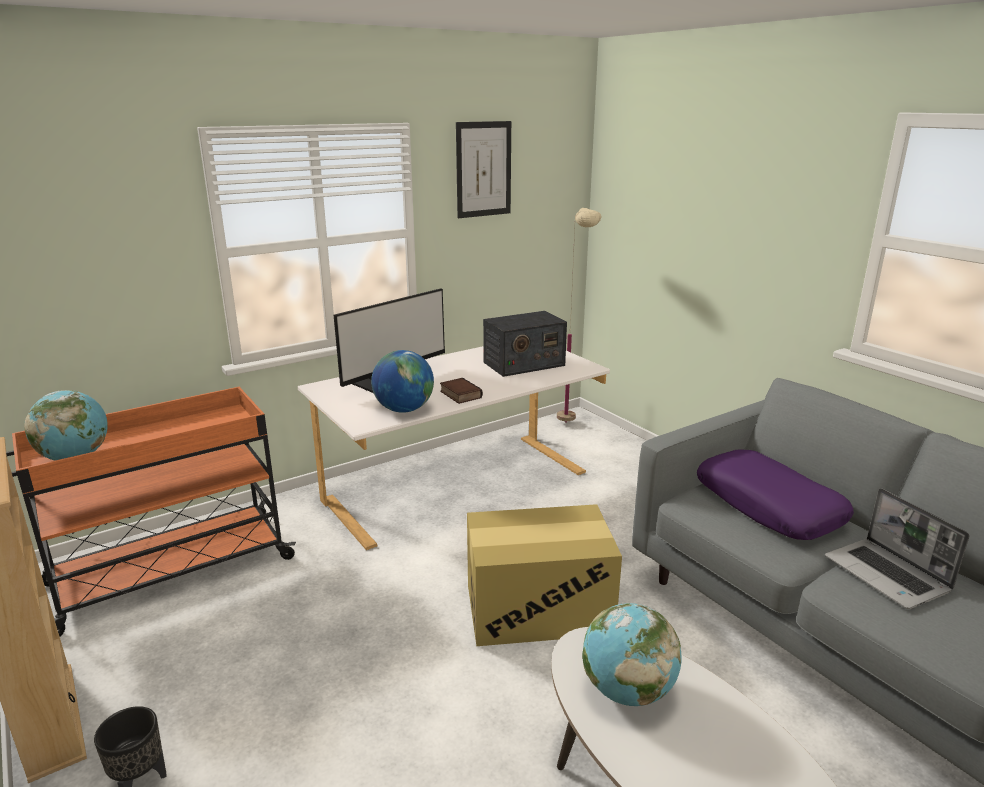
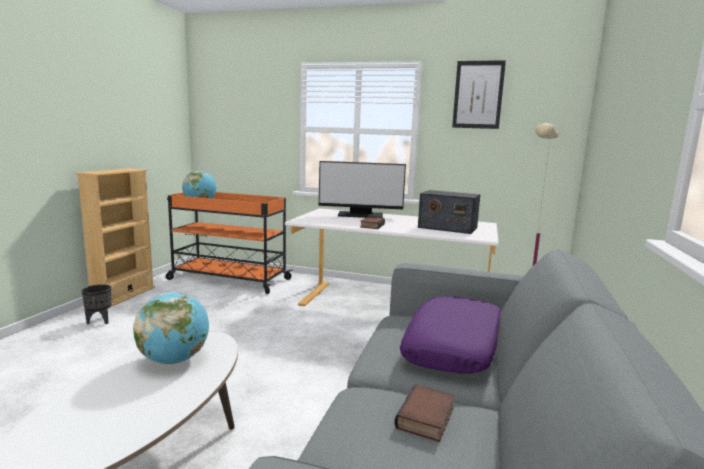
camera: 50 degrees right, 10 degrees down
(404, 410) = (330, 222): globe -> none
(537, 609) = (310, 363): cardboard box -> none
(888, 575) = (427, 419): laptop -> book

